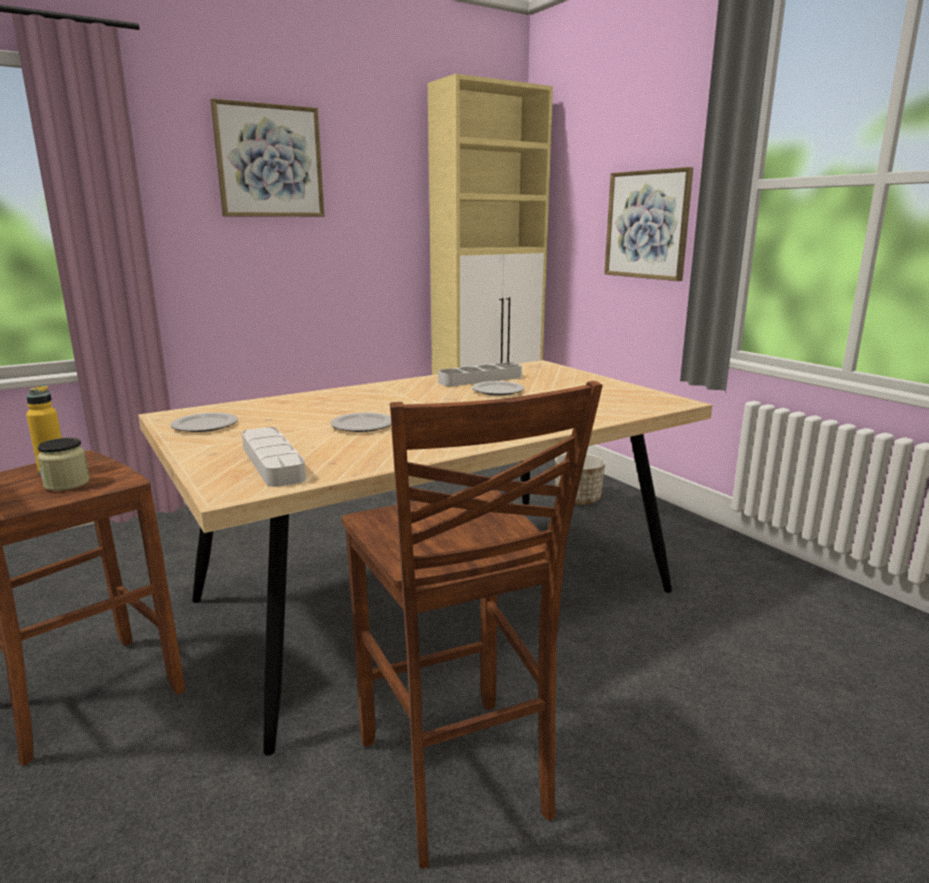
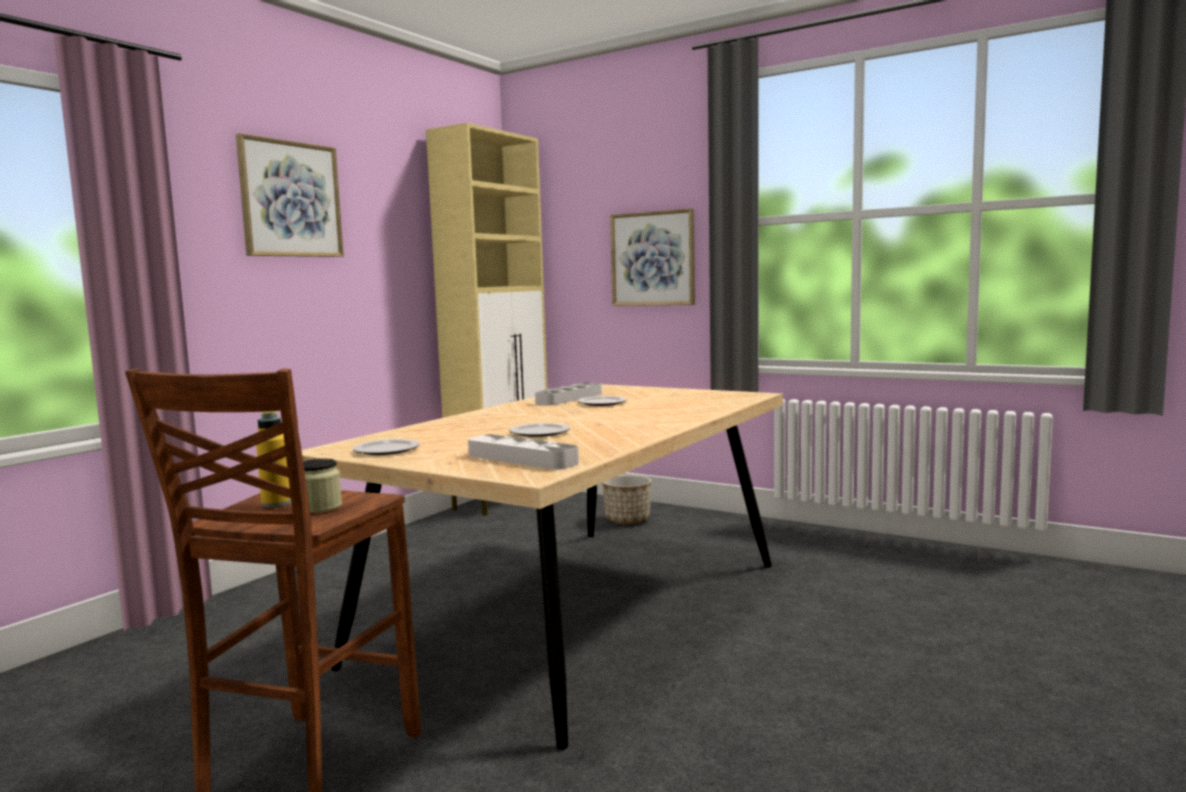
camera: 25 degrees left, 10 degrees down
(456, 780) = (740, 716): brown stool -> none

